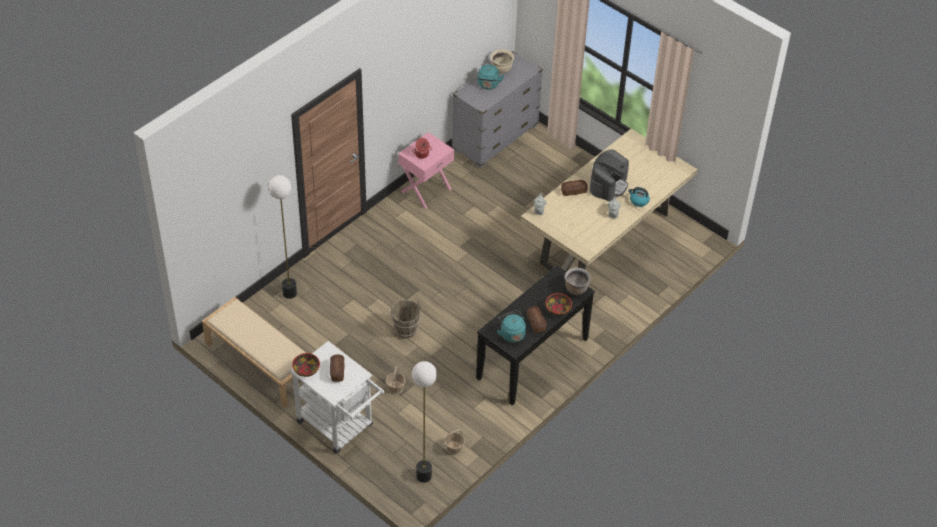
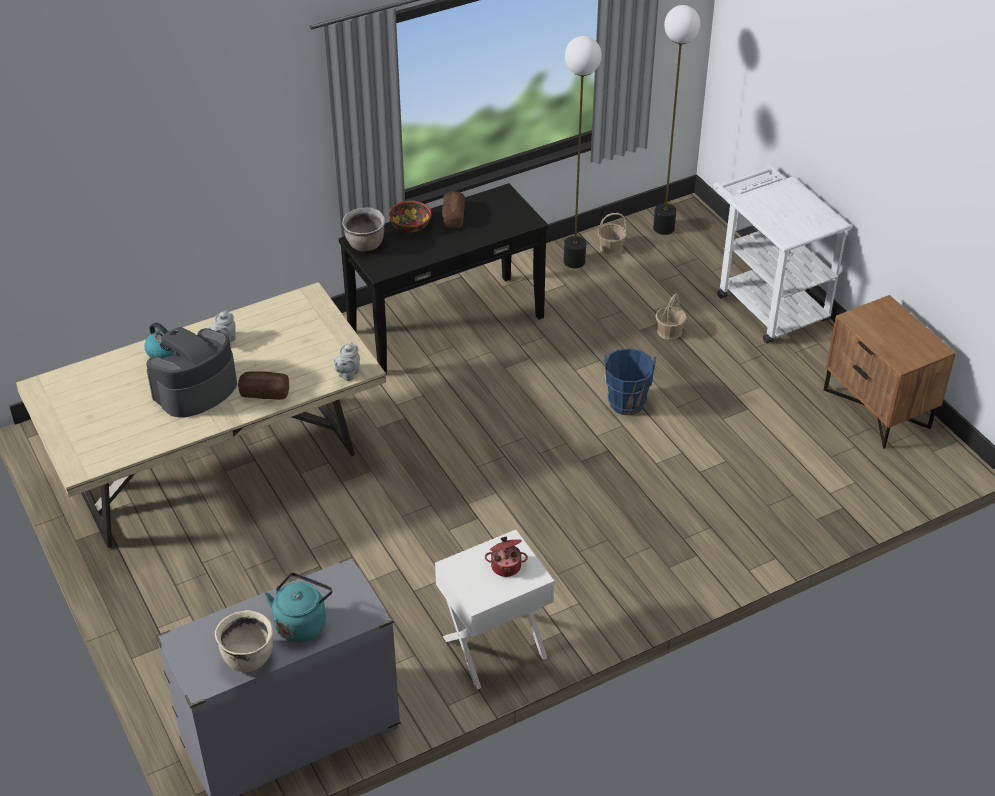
camera: 160 degrees left, 5 degrees down
(259, 362) = (878, 408): beige bench -> brown nightstand
(289, 293) = (812, 506): floor lamp -> floor lamp (574, 261)
(306, 369) = (825, 220): bowl -> none
(337, 371) = (778, 210): bread -> none
(406, 330) = (626, 403): brown bucket -> blue bucket
(425, 190) = (495, 648): pink nightstand -> white nightstand
(511, 334) = (498, 211): turquoise kettle -> none

